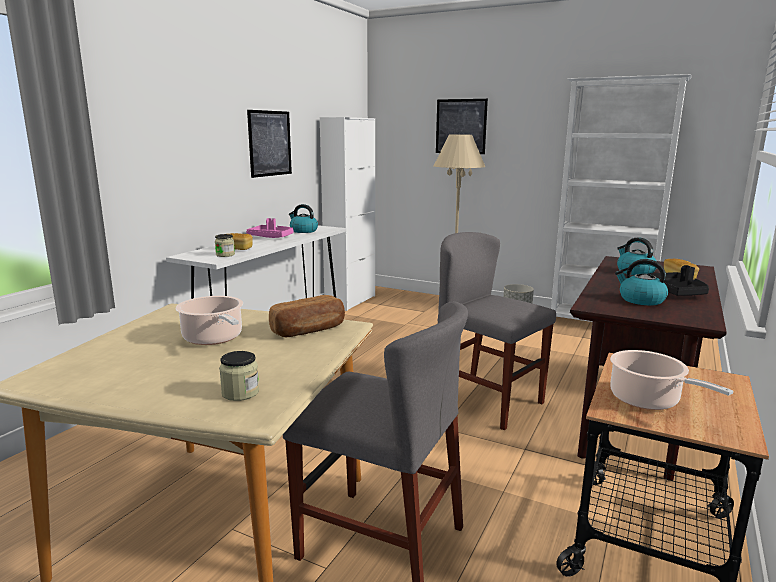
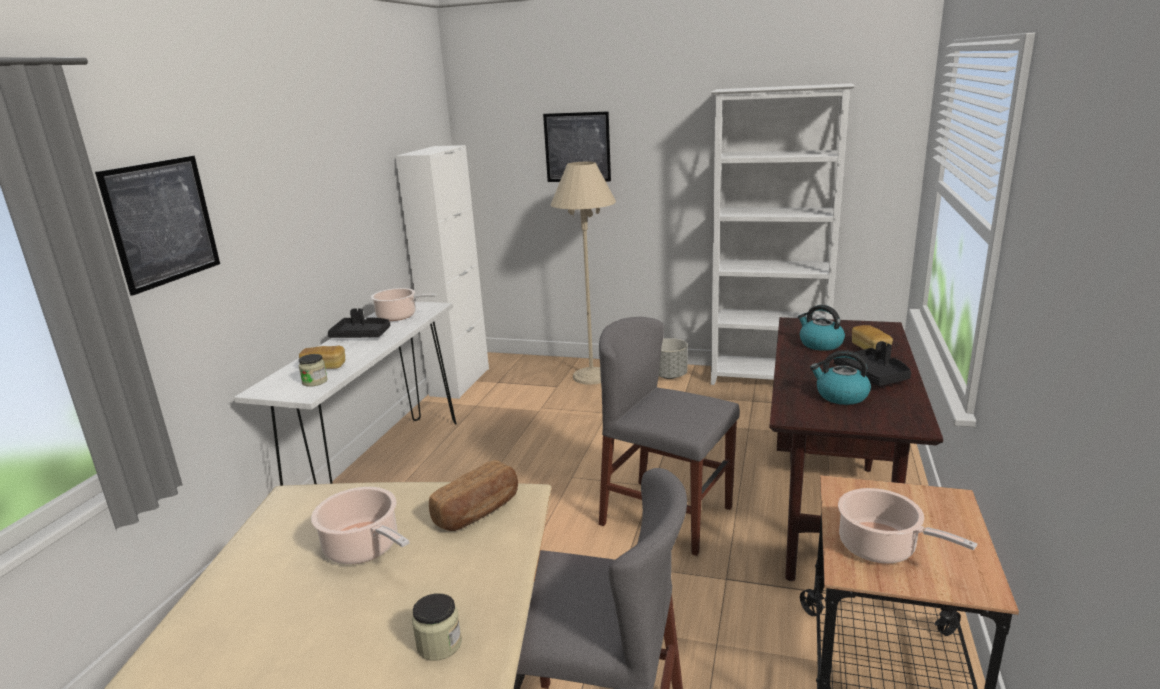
camera: 10 degrees left, 5 degrees up
(270, 143) = (339, 207): picture -> picture (162, 222)
(271, 237) = (361, 335): pink tray -> black tray
(303, 231) = (399, 316): kettle -> cooking pot

